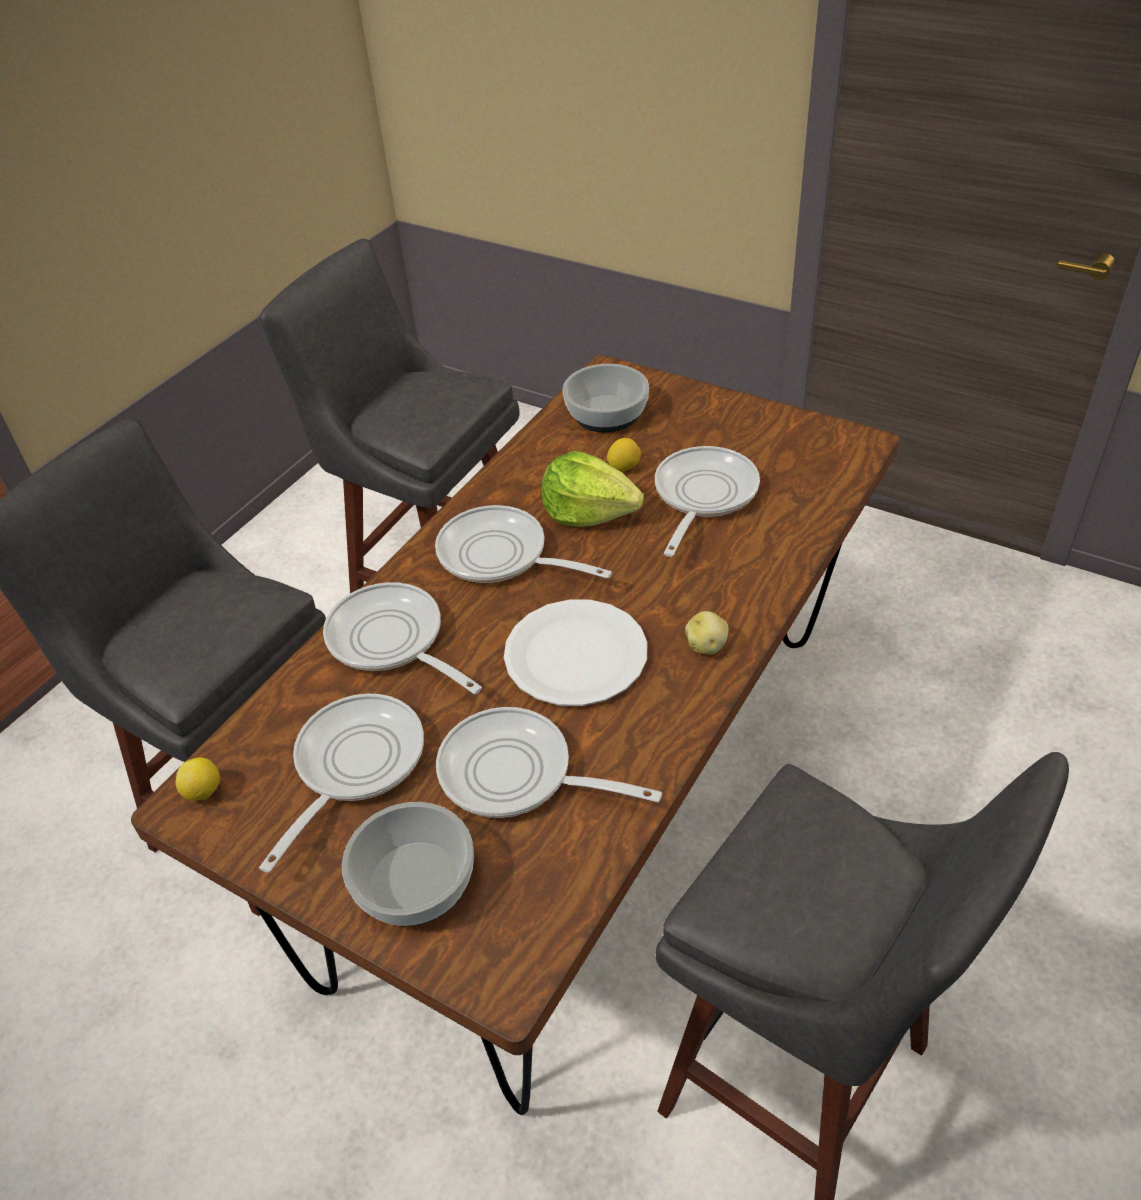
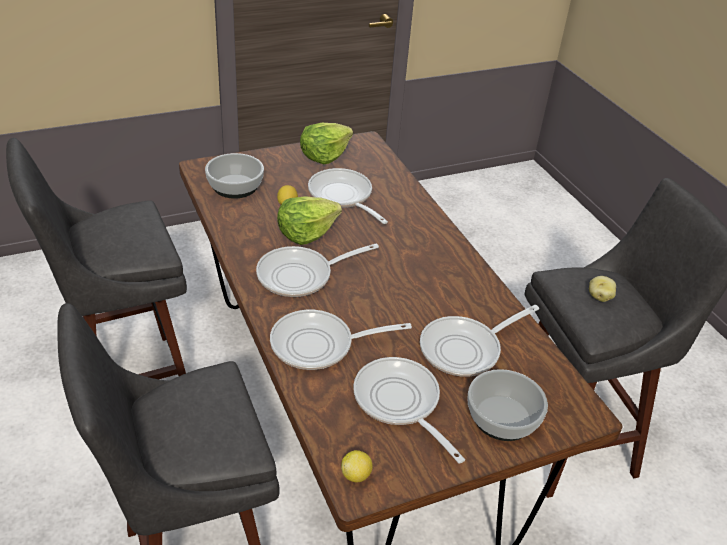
camera: 60 degrees left, 5 degrees down
(576, 655) = (406, 290): white plate -> none
(707, 645) = (445, 251): potato -> potato (599, 297)
(772, 431) = (324, 155): none -> lettuce

